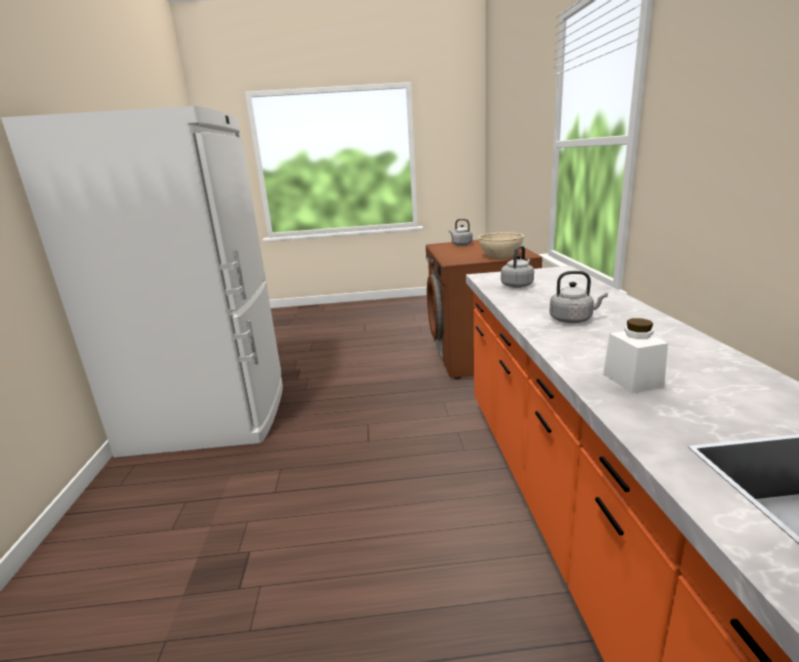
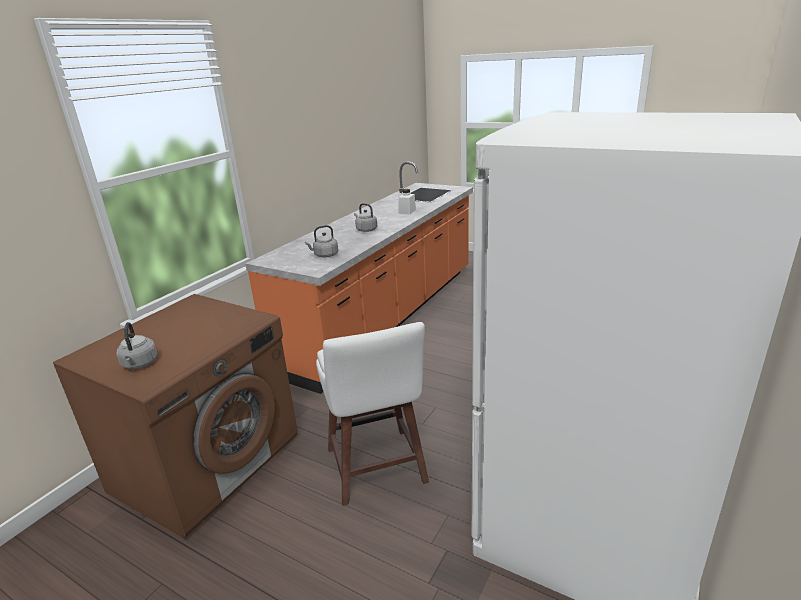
camera: 145 degrees left, 5 degrees up
(372, 389) = (376, 468): none -> white stool
(500, 256) = (207, 309): beige bowl -> none

